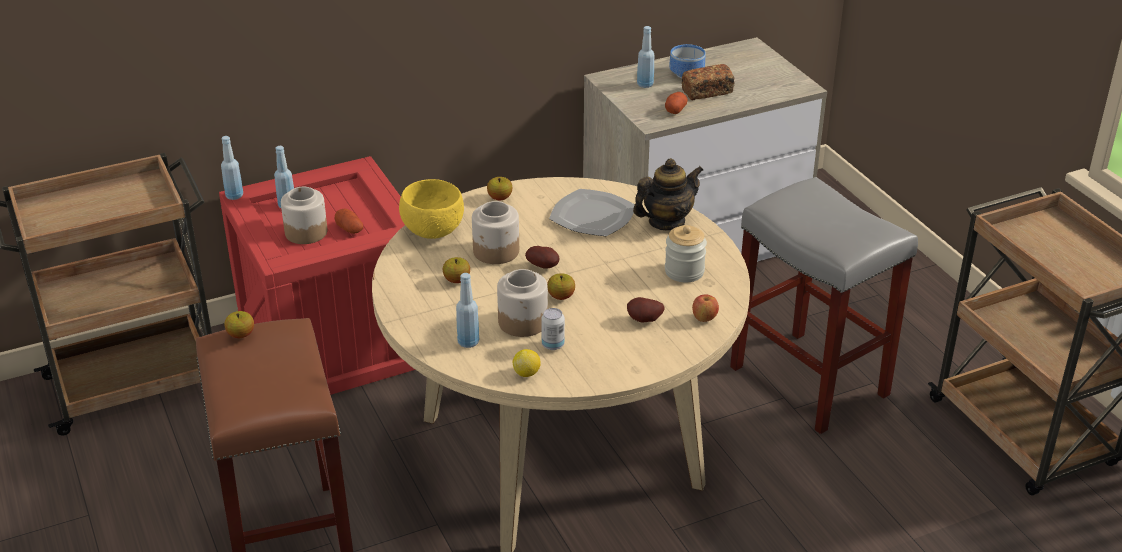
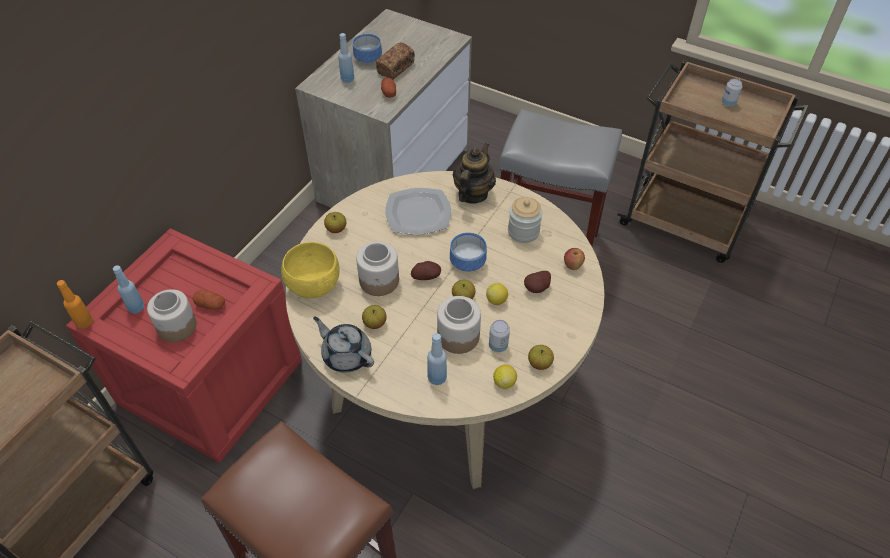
camera: 35 degrees left, 15 degrees up
(234, 196) = (85, 323): blue bottle -> orange bottle
(241, 335) = (245, 475): apple -> apple (539, 363)
(406, 291) = (346, 355): none -> grey teapot
(591, 312) = (496, 300): none -> lemon
(597, 271) = (466, 261): none -> bowl
(1076, 252) = (728, 103): none -> can

